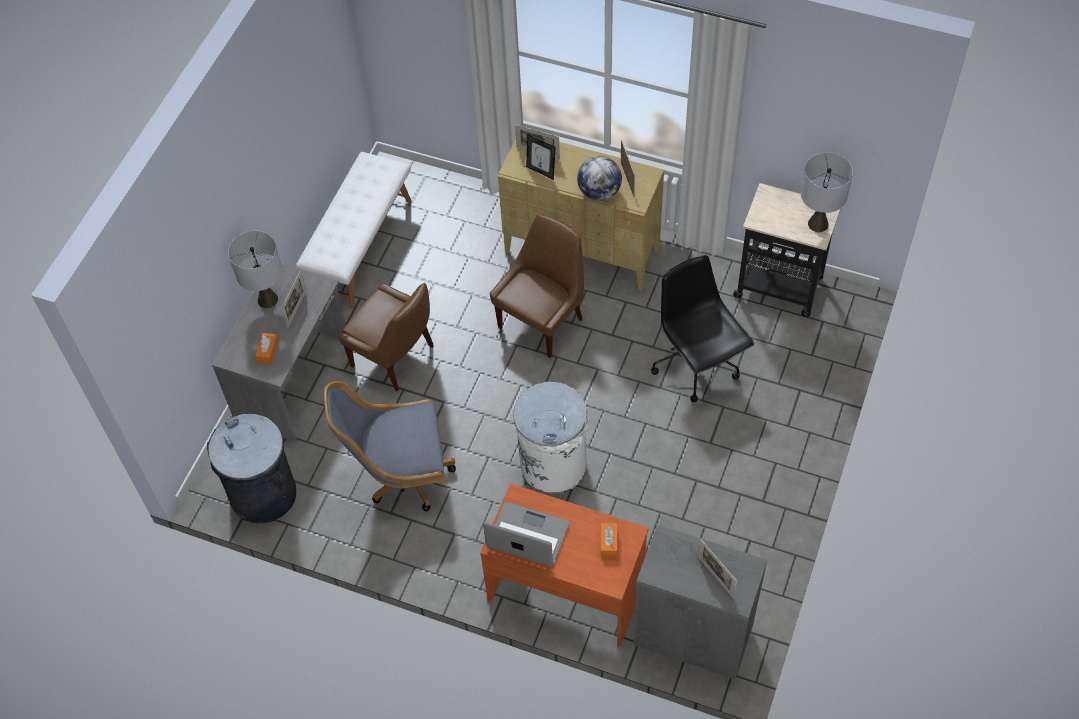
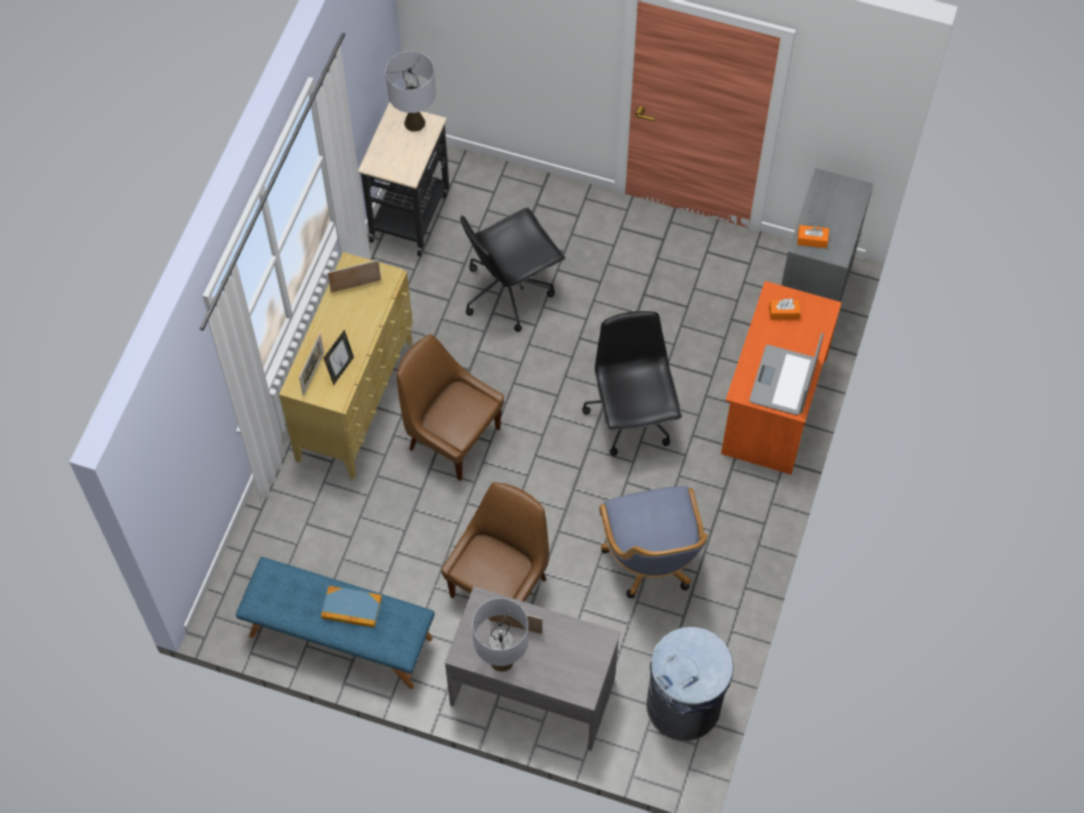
camera: 95 degrees left, 5 degrees up
(268, 351) = (574, 650): orange tissue box -> orange tissue box (812, 240)
(353, 221) = (351, 608): none -> book
(360, 246) = (340, 637): white bench -> blue bench
(553, 465) = (632, 420): white trash can -> black office chair
(599, 192) = (373, 312): globe -> none
(715, 577) = (837, 207): picture frame -> none

